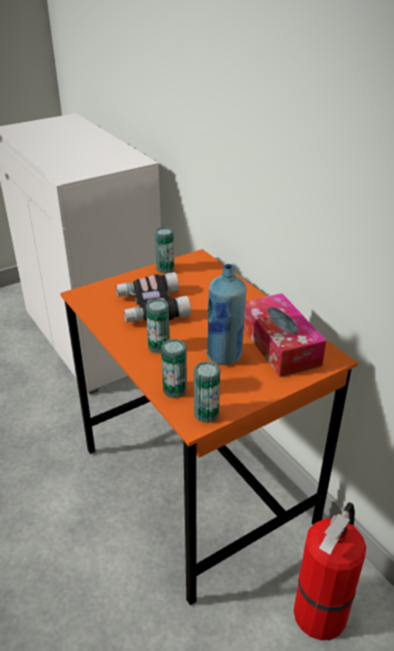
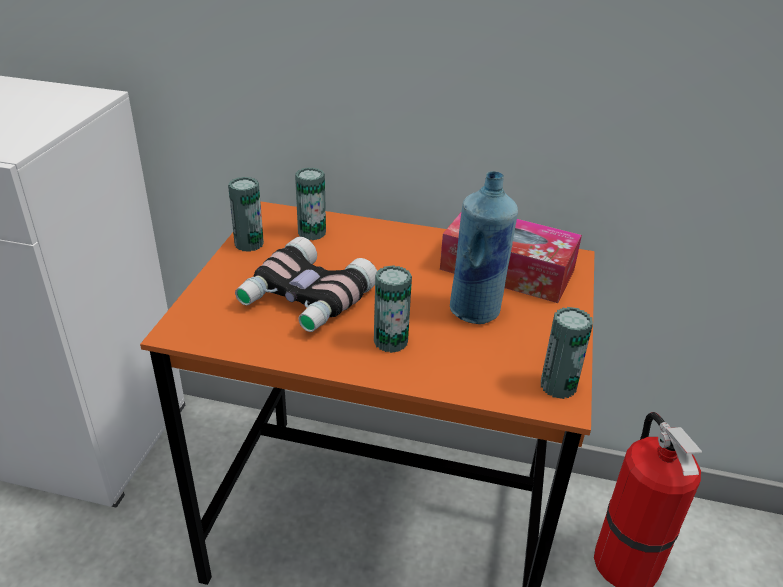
camera: 45 degrees left, 0 degrees up
(175, 390) = (487, 380): can -> can (312, 233)

